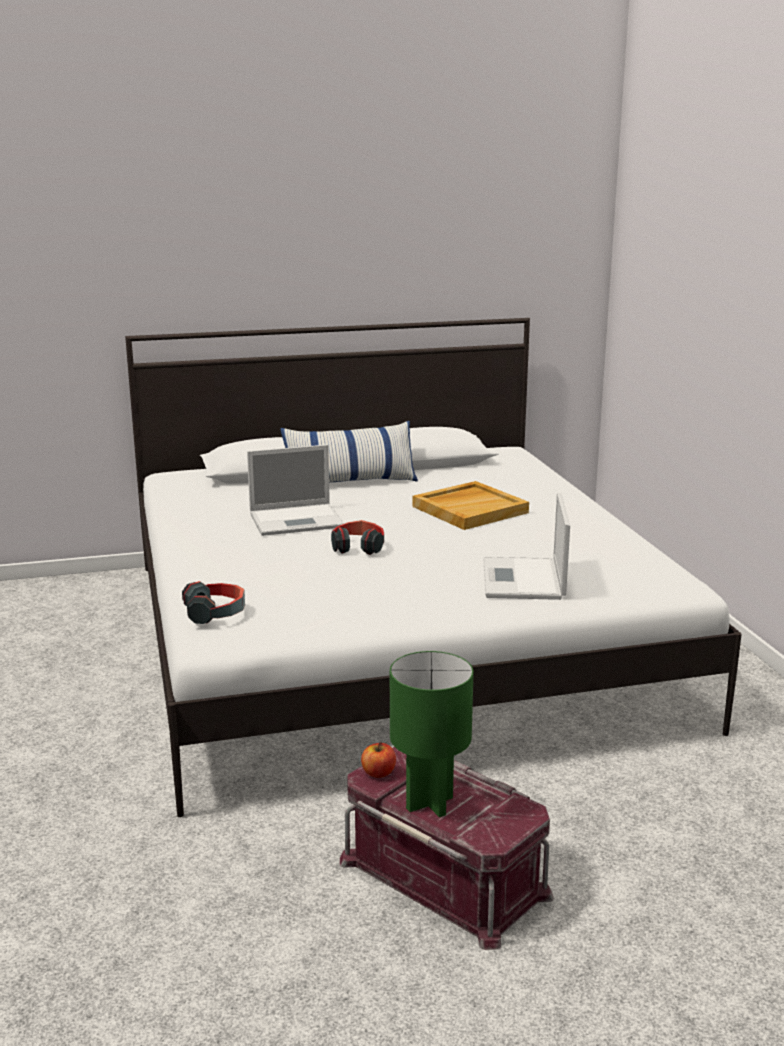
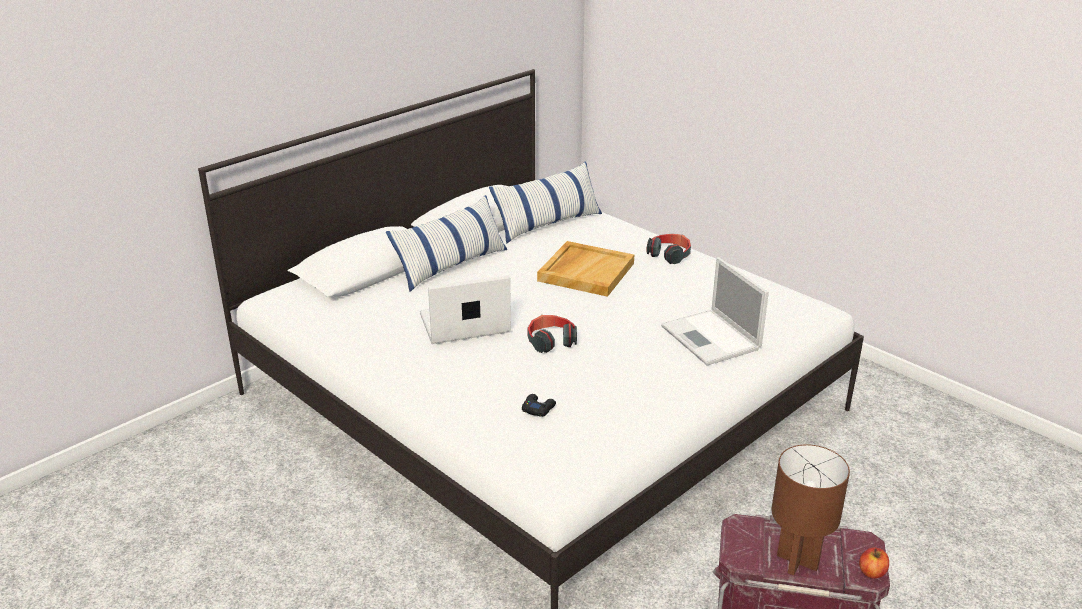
camera: 30 degrees left, 10 degrees up
(215, 613) = (526, 454): headphones -> headphones (670, 255)
(272, 586) = (538, 408): none -> black game controller
(298, 520) = (463, 324): laptop -> laptop turned 150 degrees counterclockwise
(378, 773) = (740, 550): apple -> apple (872, 572)
(430, 803) = (798, 561): green table lamp -> brown table lamp
(485, 471) = (547, 224): none -> pillow

